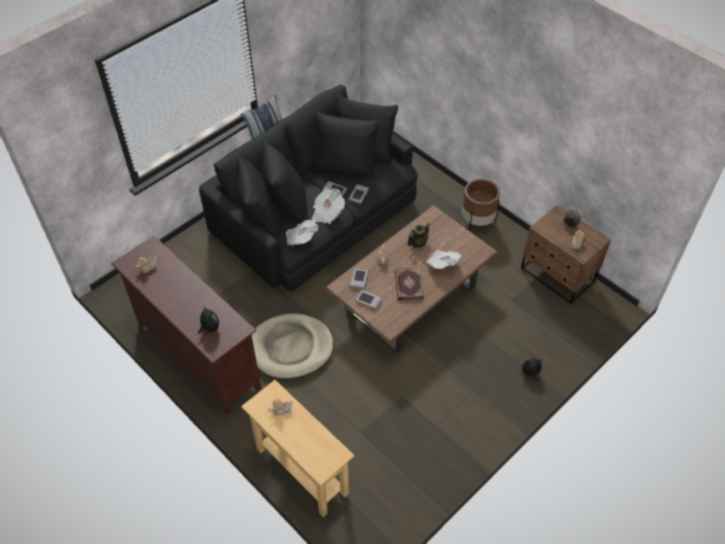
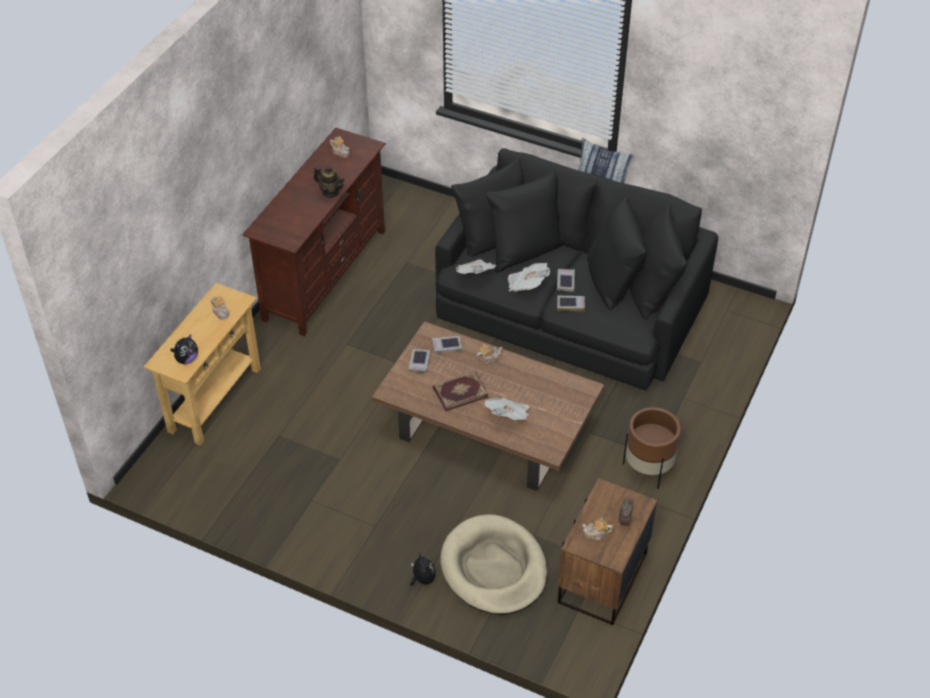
camera: 70 degrees right, 5 degrees down
(209, 328) = (283, 219): plush toy -> plush toy (186, 359)
(291, 348) = (365, 344): beige dog bed -> beige dog bed (493, 568)
(417, 243) = (531, 384): teapot -> teapot (330, 192)

